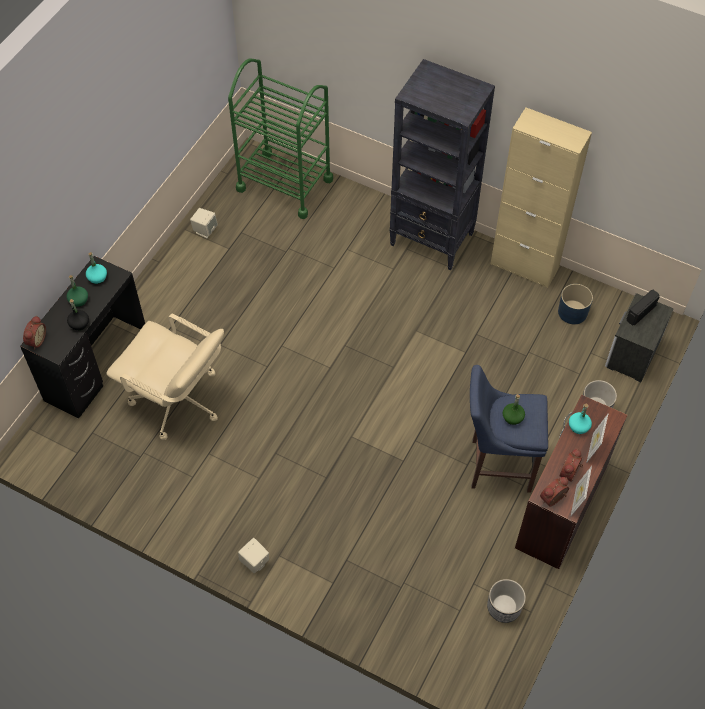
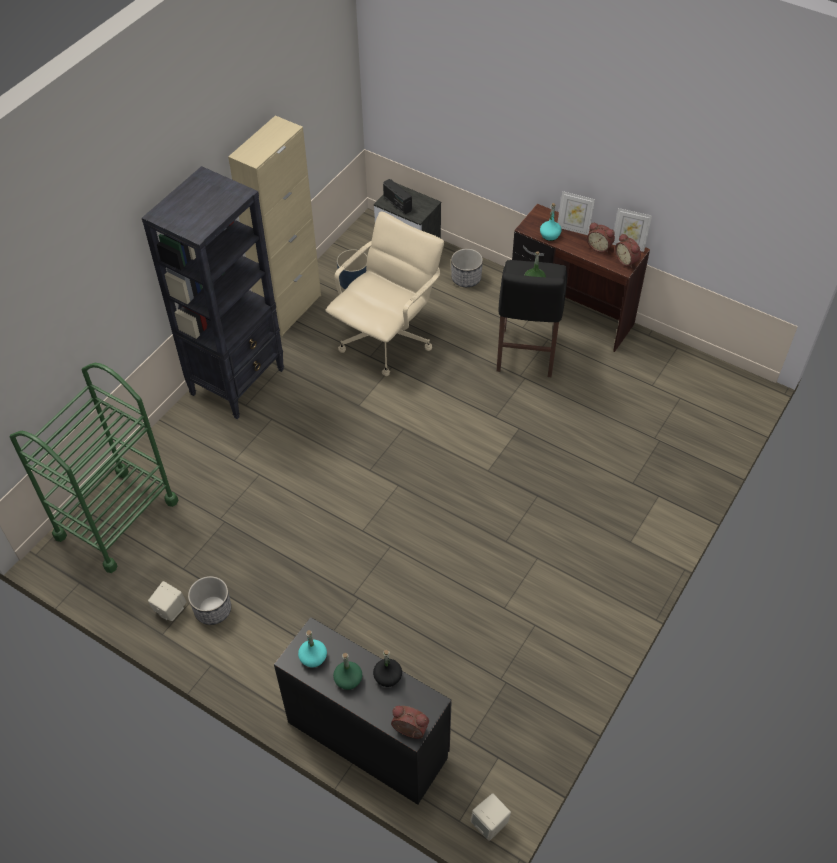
camera: 85 degrees left, 5 degrees down
(177, 401) = (431, 641): beige office chair -> beige office chair (387, 340)
(255, 562) = (639, 564): beige speaker -> beige speaker (490, 823)
(497, 464) = (525, 355): blue stool -> black stool
(504, 607) = (674, 365): planter -> planter (213, 609)

